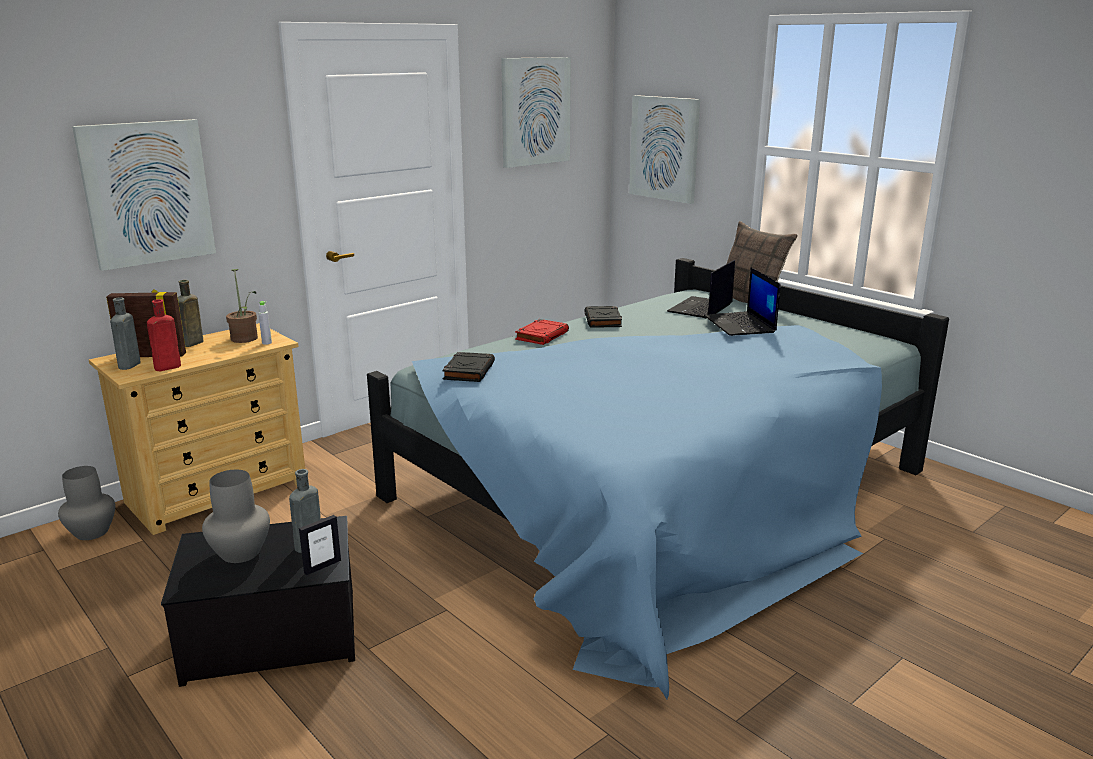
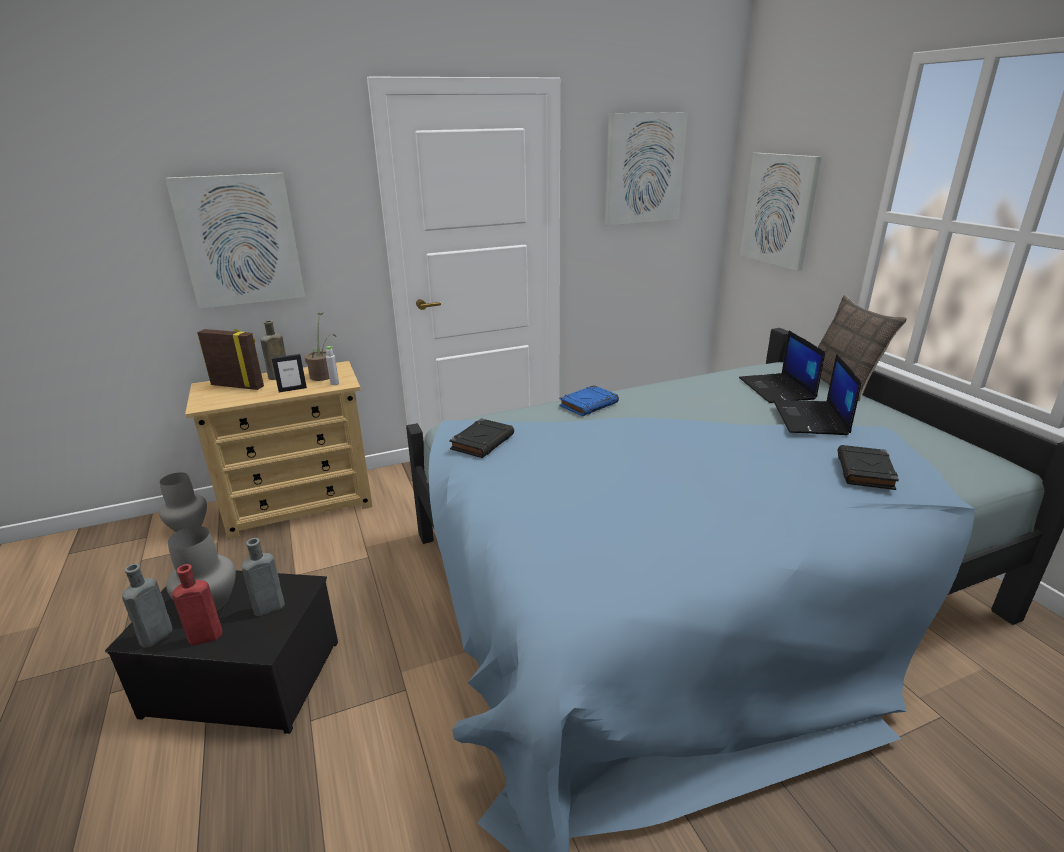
camera: 20 degrees right, 5 degrees up
(128, 366) = (211, 394): grey bottle -> grey bottle (154, 638)
(165, 368) = (235, 400): red bottle -> red bottle (203, 637)
(322, 566) = (261, 639): picture frame -> picture frame (292, 389)
(542, 335) = (589, 404): red book -> blue book
(603, 321) = (662, 393): black book -> black book (865, 472)
(700, 308) = (778, 389): laptop -> laptop turned 60 degrees counterclockwise

